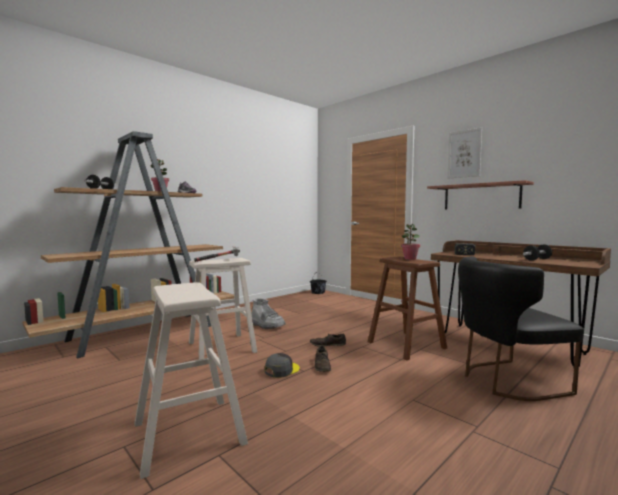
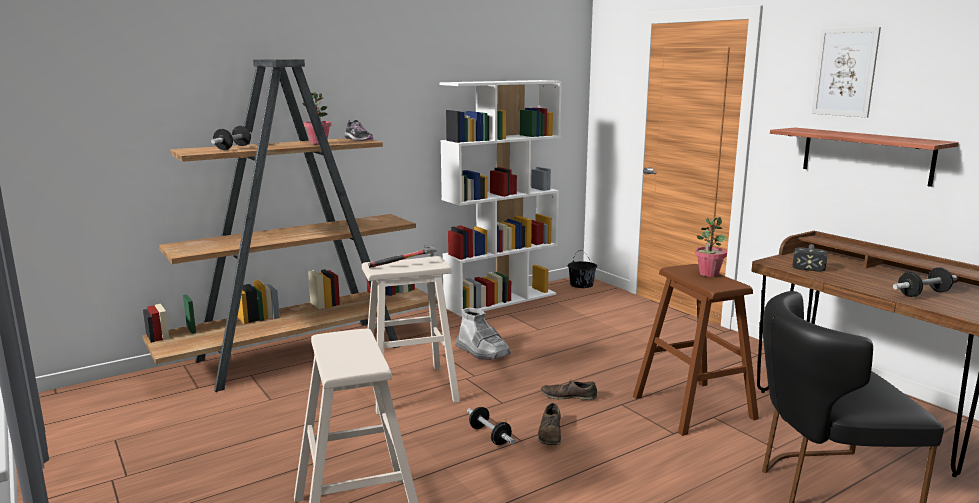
camera: 10 degrees right, 10 degrees up
(273, 301) = (501, 300): none -> white bookcase
(281, 370) = (490, 436): grey cap -> dumbbell

